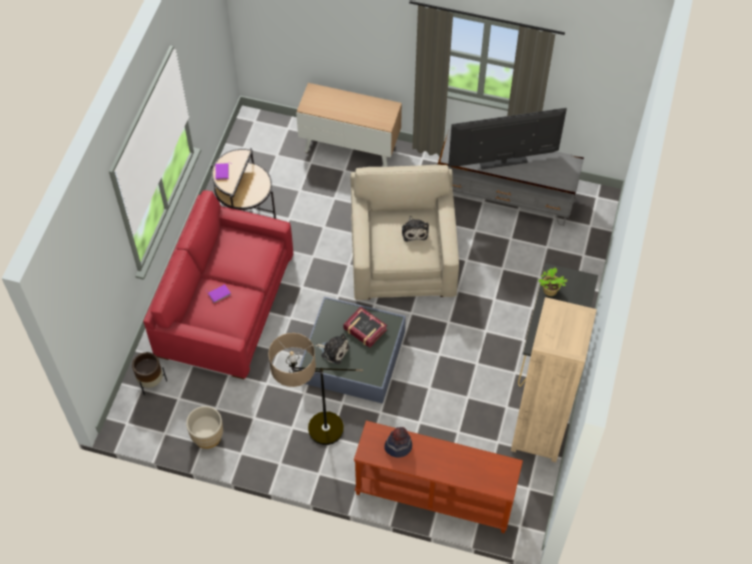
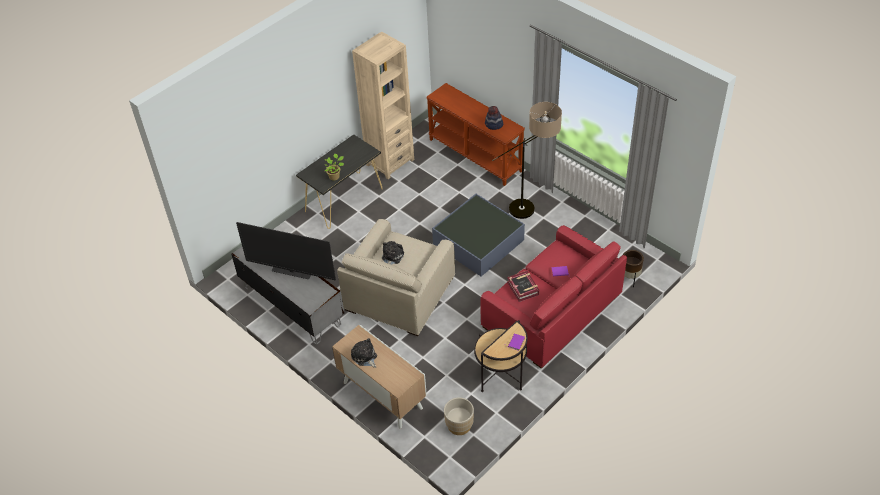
camera: 150 degrees left, 10 degrees down
(207, 436) = (603, 232): beige planter -> beige planter (459, 425)
(333, 350) = (494, 226): plush toy -> plush toy (364, 357)
(365, 329) = (465, 230): book -> book (523, 288)

